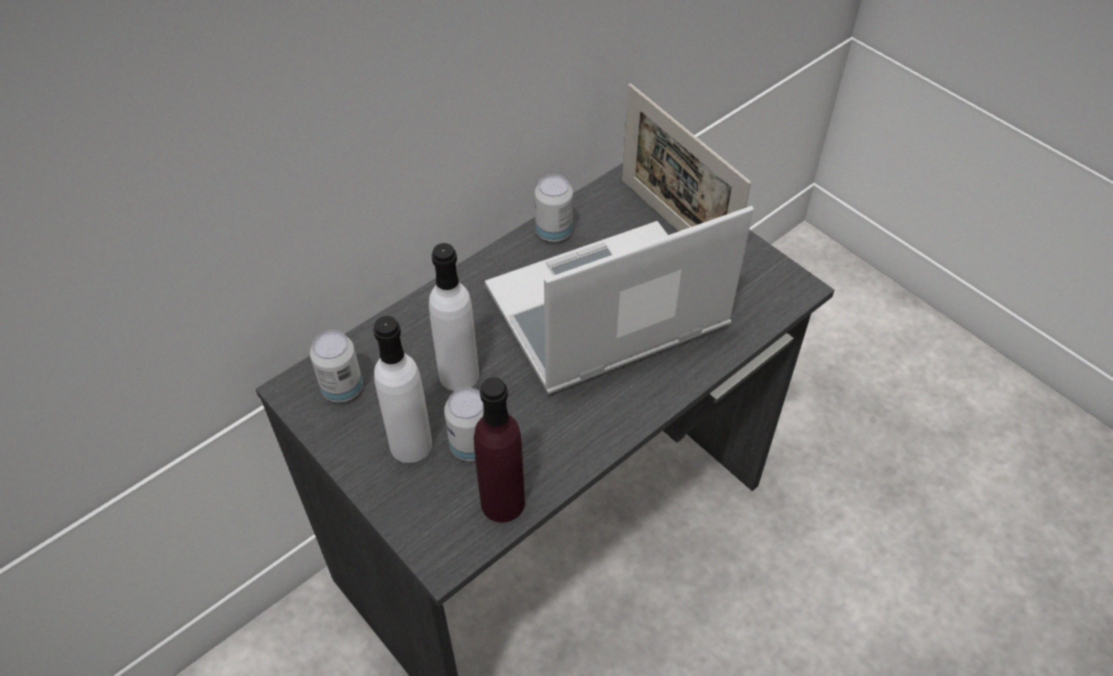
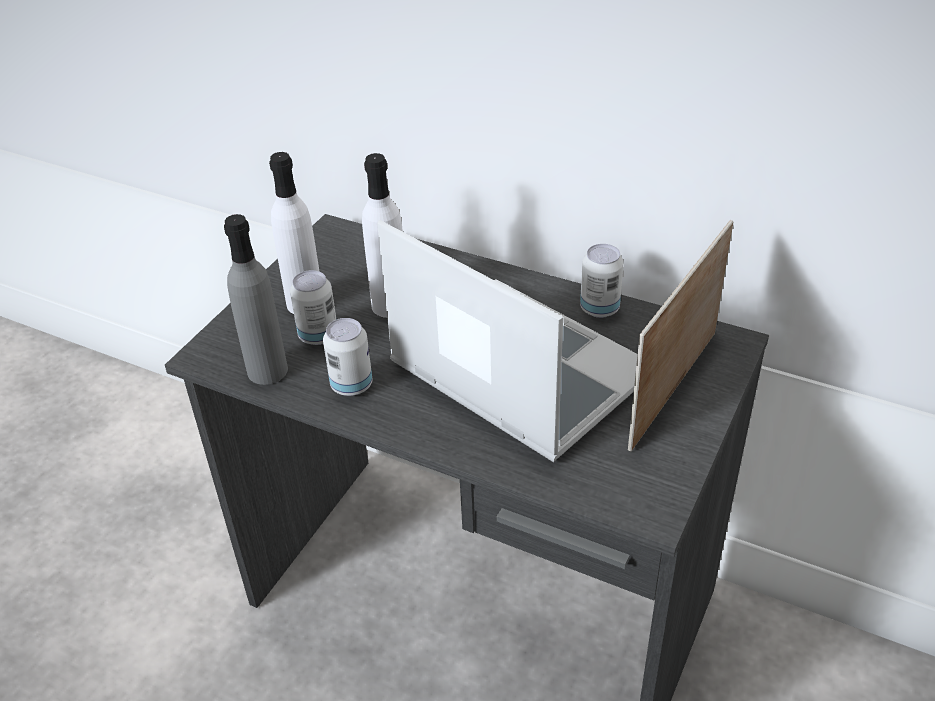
camera: 70 degrees right, 10 degrees down
(342, 388) = (344, 252): can -> can (351, 385)
(502, 502) = (267, 370): purple bottle -> grey bottle

